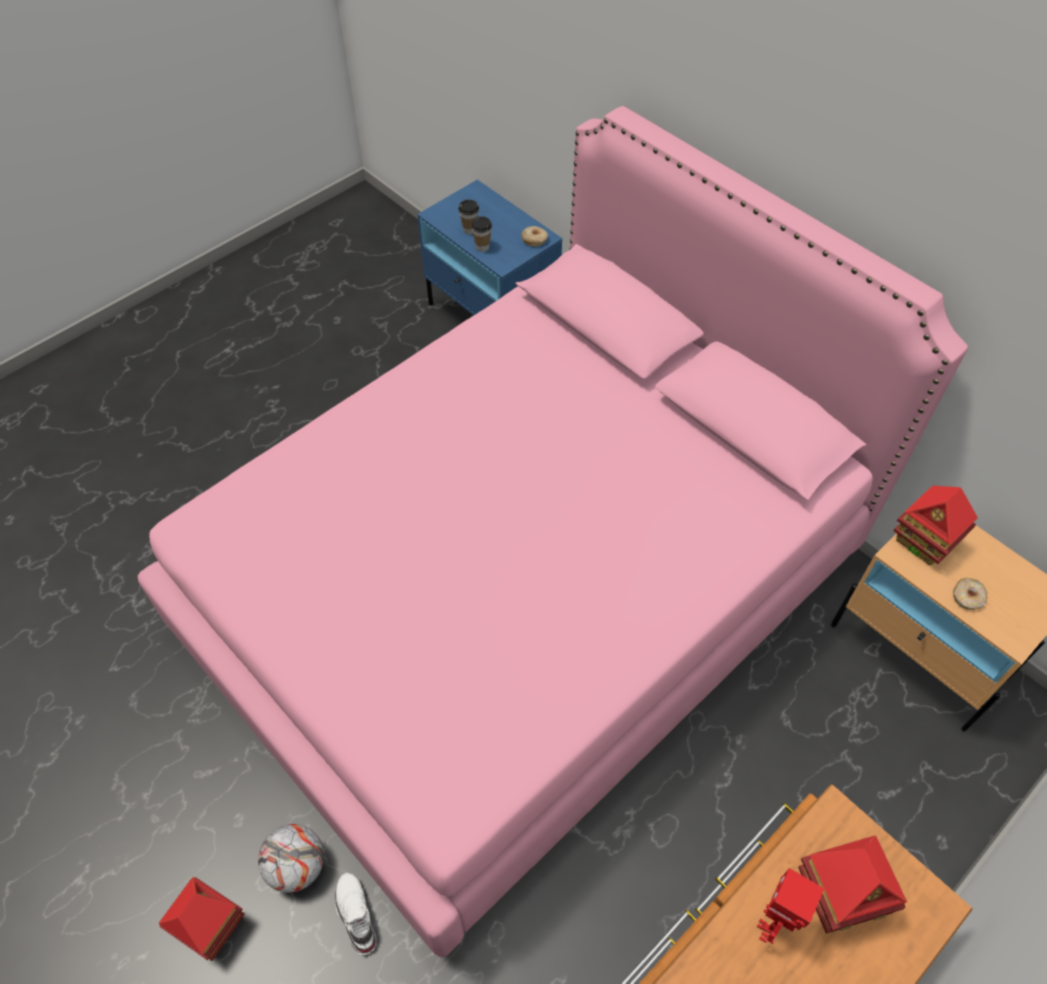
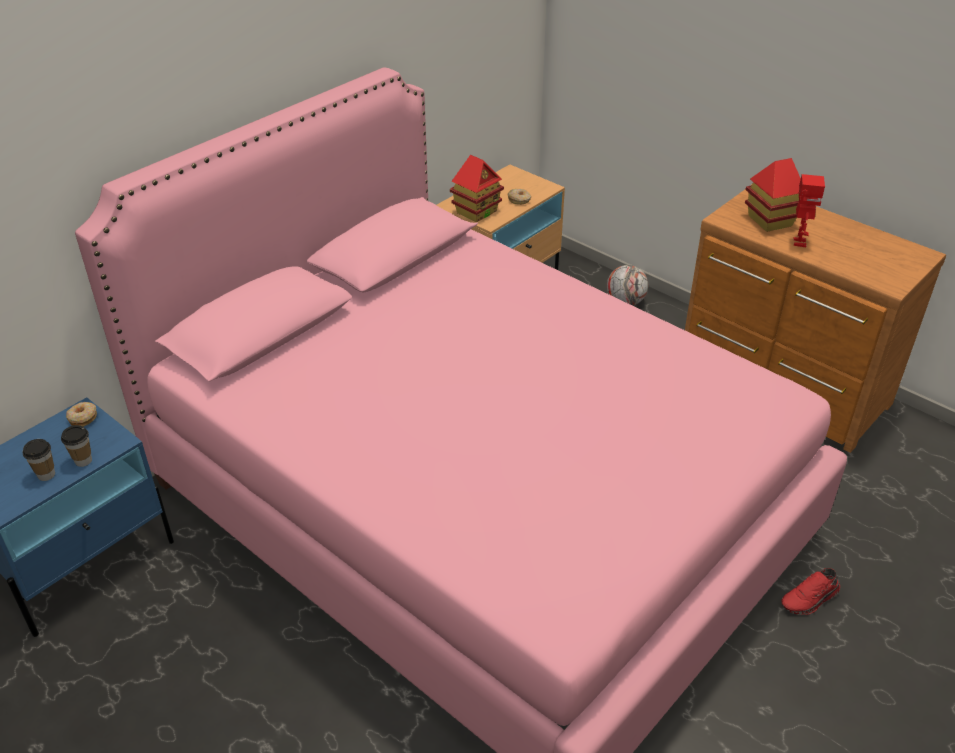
camera: 95 degrees left, 15 degrees down
(211, 926) = (867, 710): toy house -> none
(297, 866) = (788, 650): football -> football (625, 302)
(355, 915) = (810, 599): white shoe -> red shoe
(772, 922) = (798, 242): toy robot -> toy robot turned 105 degrees counterclockwise

